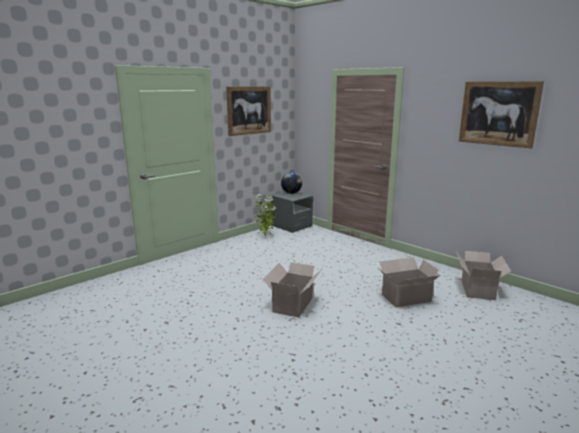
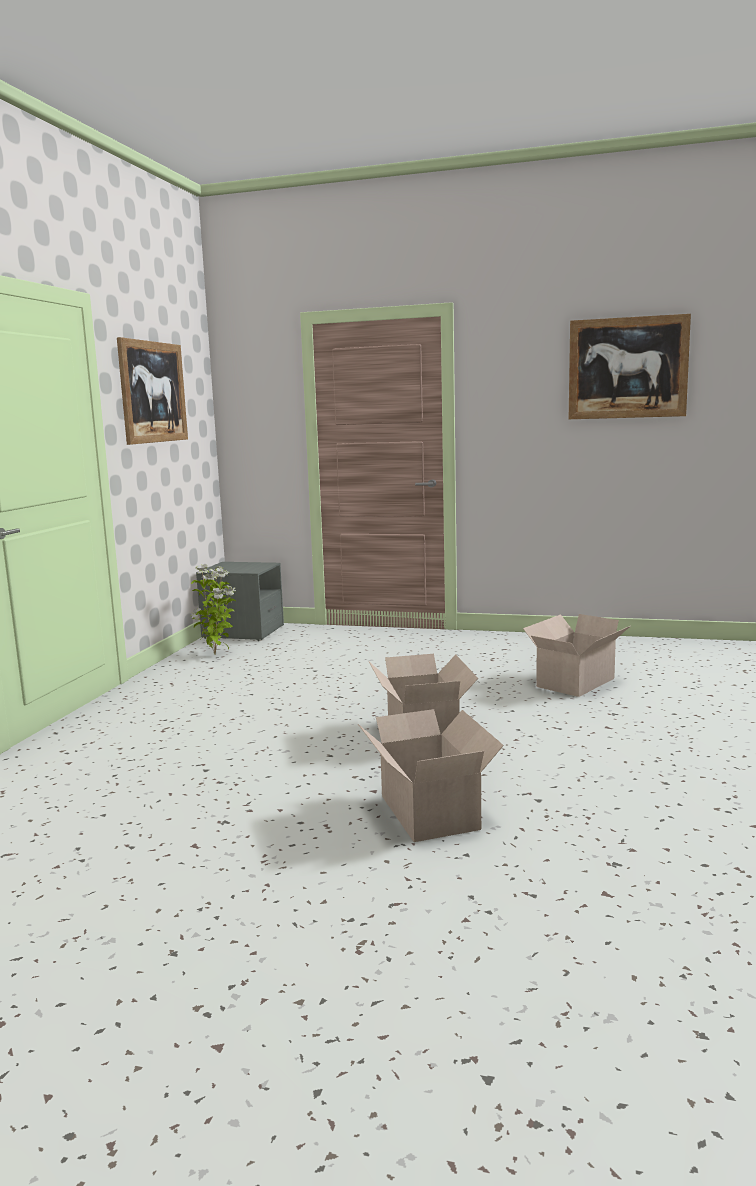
camera: 30 degrees left, 5 degrees down
(291, 193) = (233, 564): globe -> none
(477, 289) = (648, 651): cardboard box -> cardboard box (429, 810)

